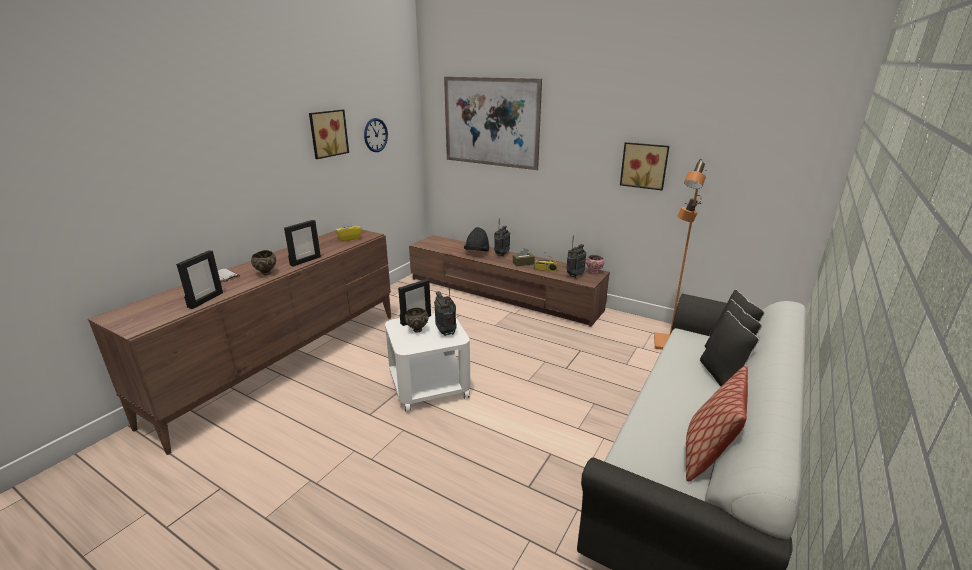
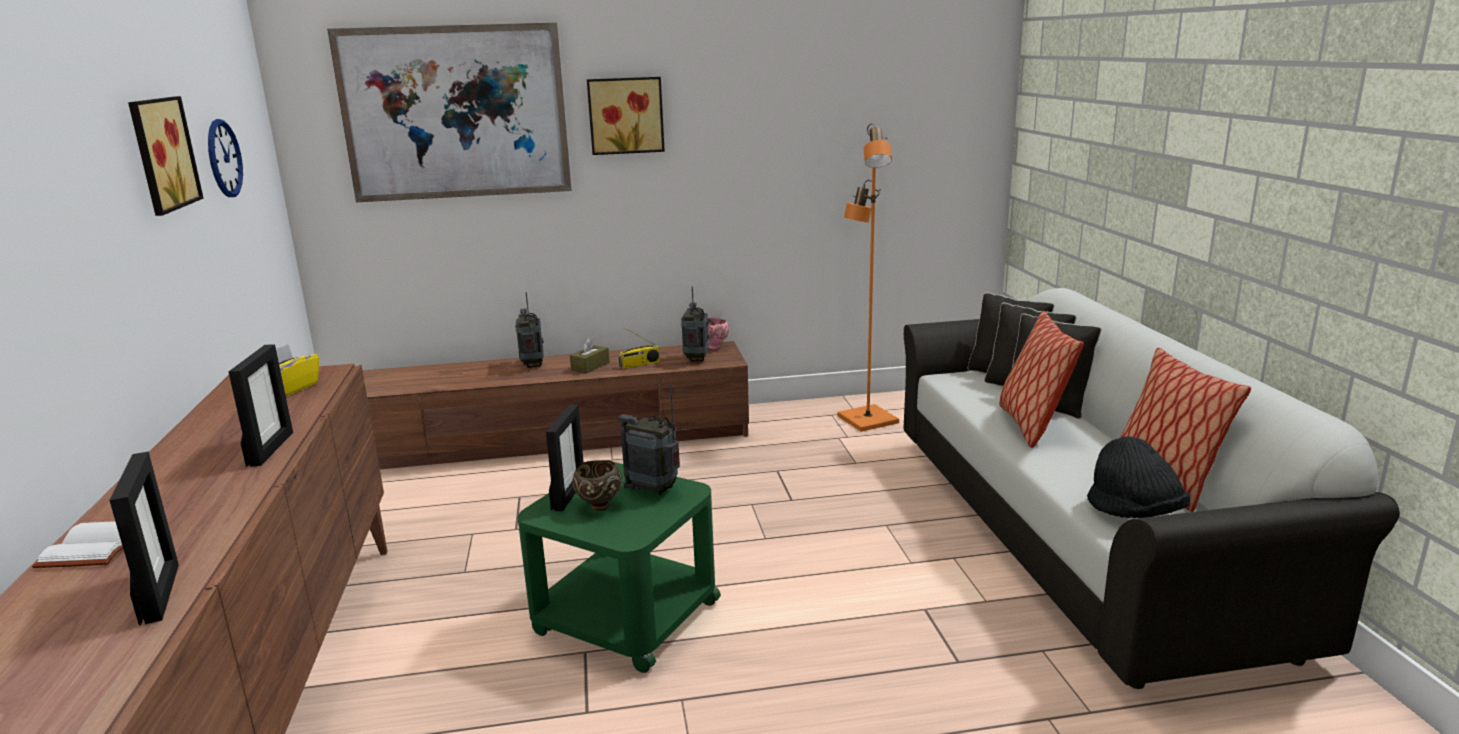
camera: 40 degrees left, 5 degrees down
(266, 273) = (217, 497): brown bowl -> none
(429, 385) = (625, 616): white side table -> green side table
(477, 252) = (481, 374): black hat -> black hat (1134, 514)
(644, 165) = (760, 153): picture -> picture (625, 115)
(684, 383) = (1031, 426): none -> pillow

